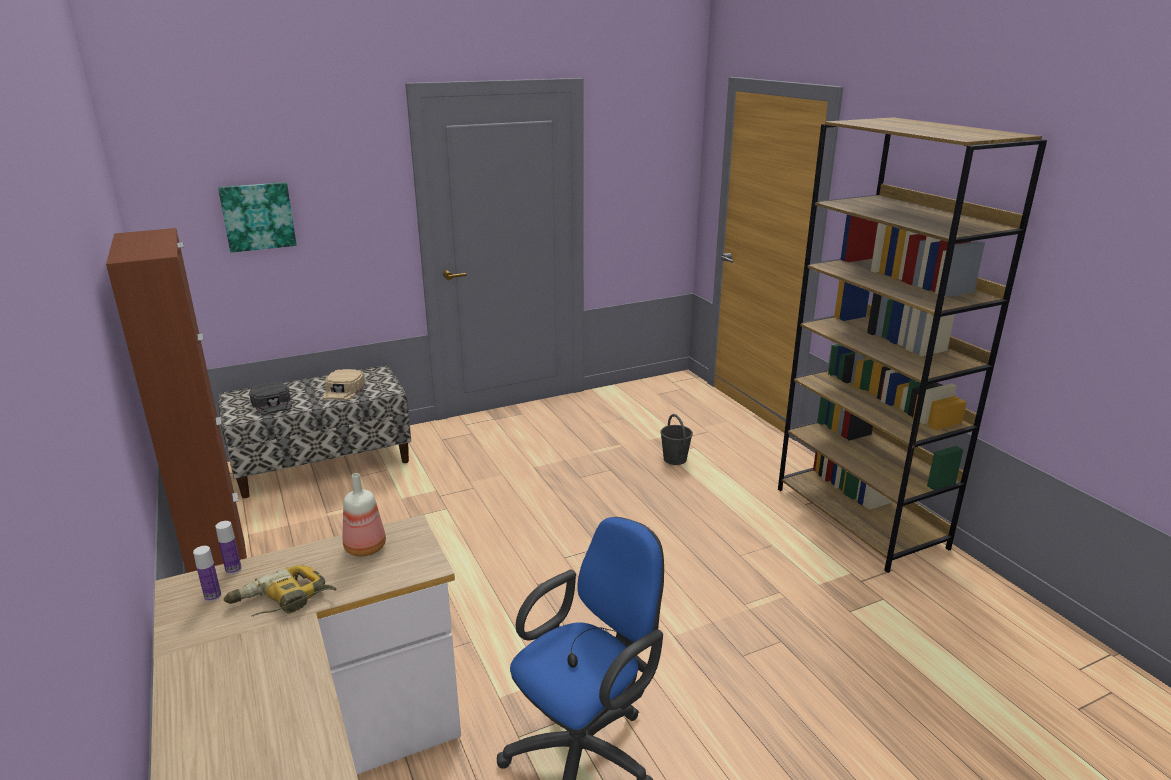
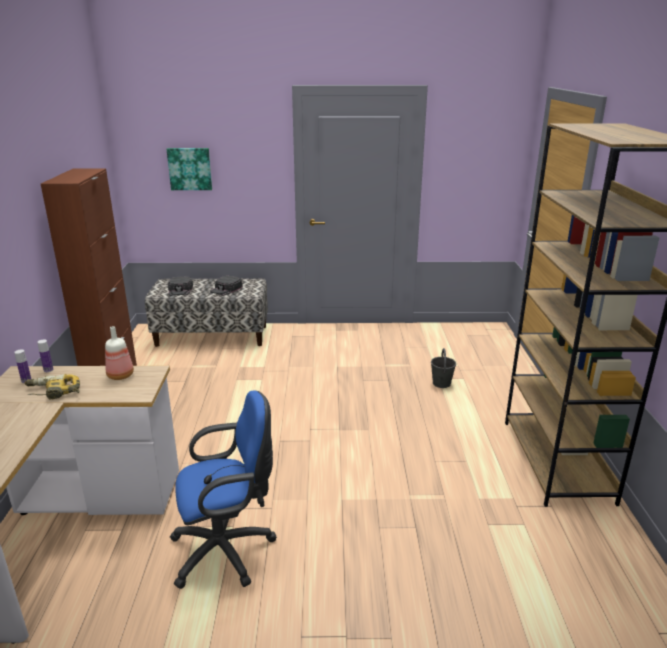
camera: 25 degrees right, 0 degrees up
(344, 390) = (226, 289): beige cap -> black cap

